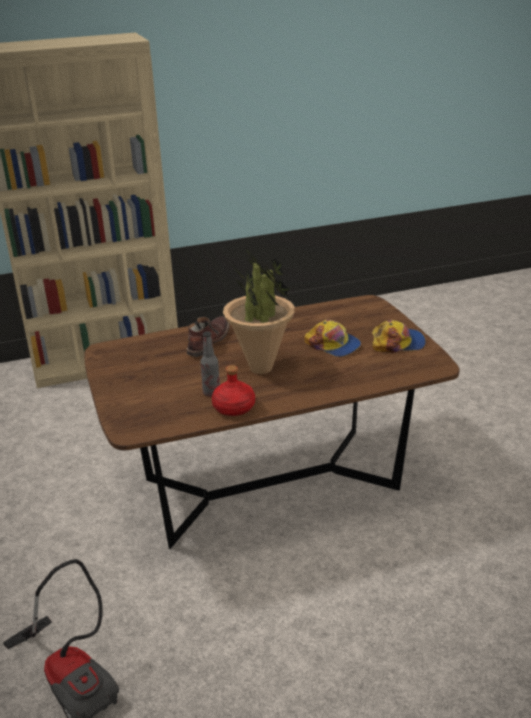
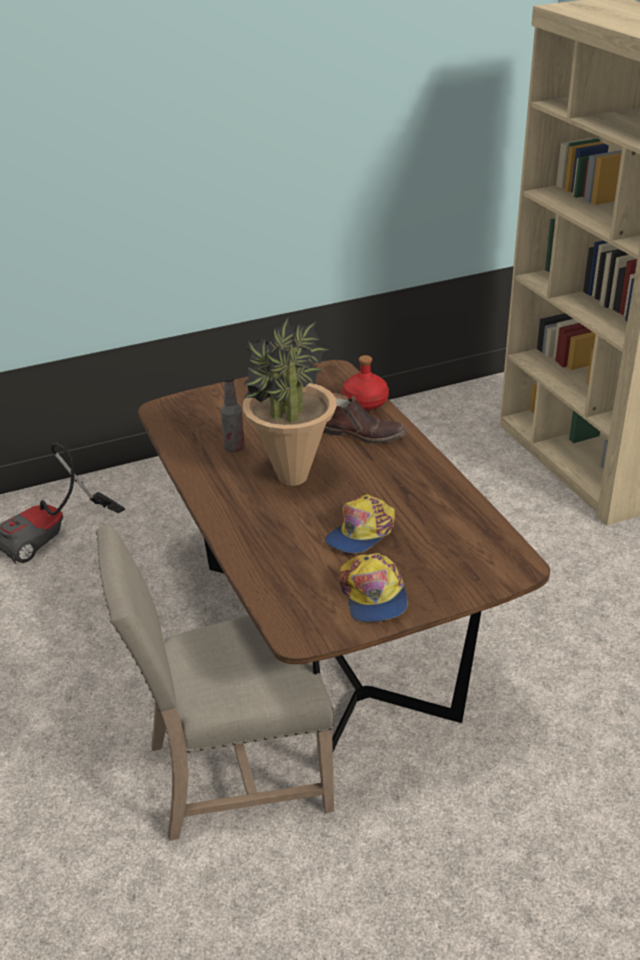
camera: 85 degrees right, 5 degrees up
(234, 408) = (199, 465): red bottle -> red bottle (364, 402)
(403, 531) = (232, 774): none -> beige chair

